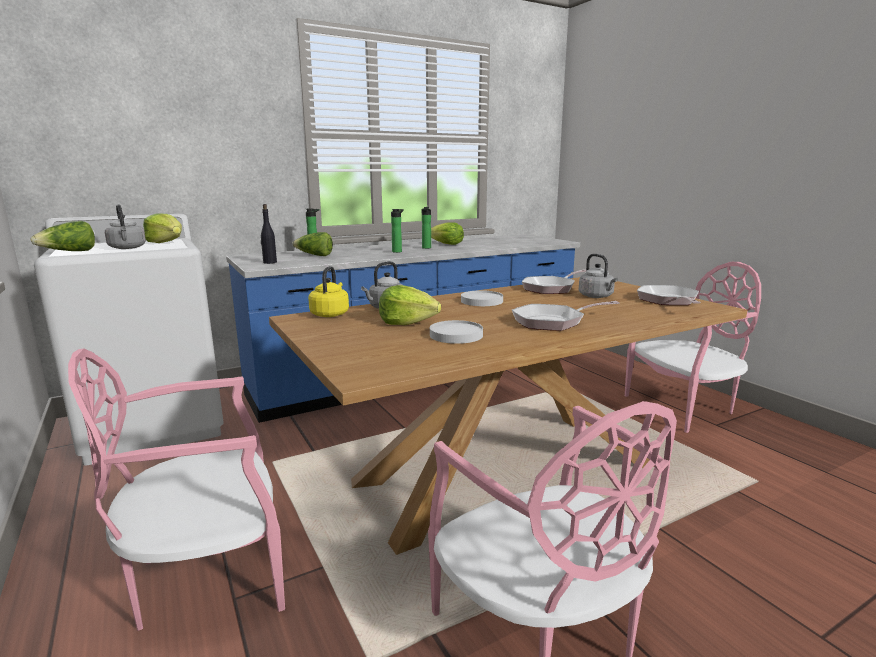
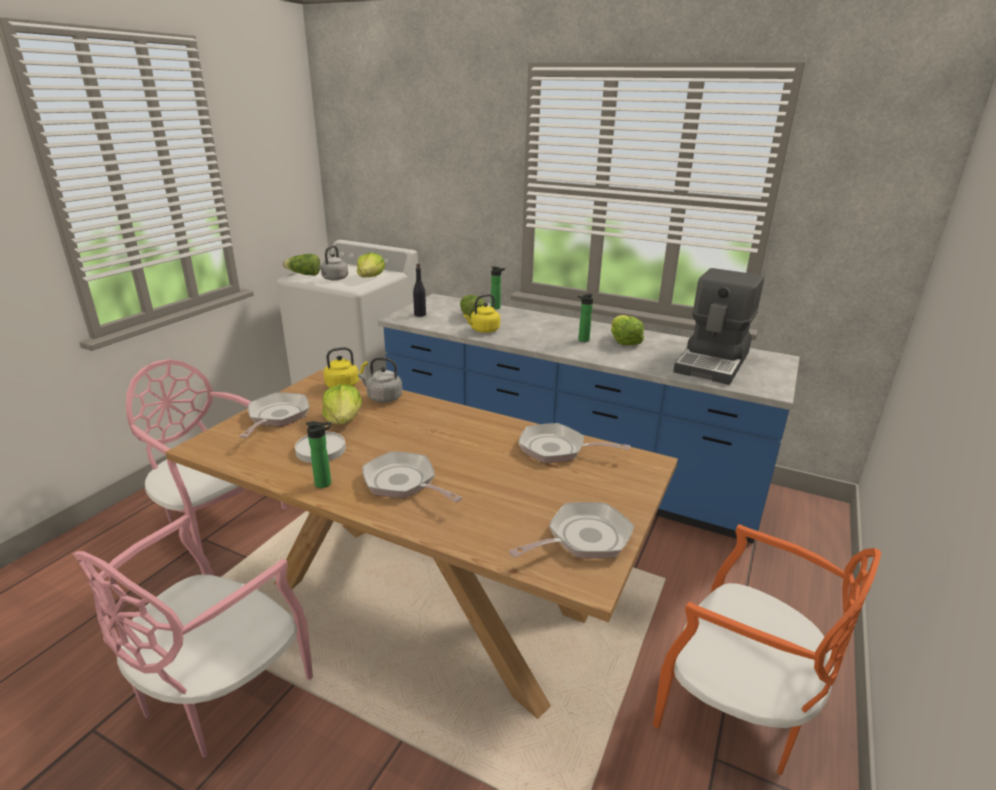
camera: 55 degrees right, 10 degrees up
(352, 341) = (277, 417): none -> frying pan
(353, 257) = (483, 330): none -> yellow kettle
(398, 251) = (541, 336): bottle -> bottle (325, 483)
(481, 301) = (452, 428): white plate -> none
(509, 241) = (714, 362): none -> coffee machine
(597, 296) = (548, 485): grey kettle -> none
(684, 407) = (736, 709): pink chair -> orange chair

